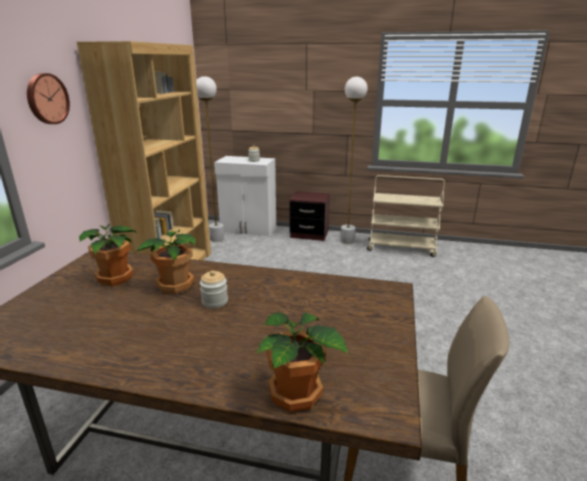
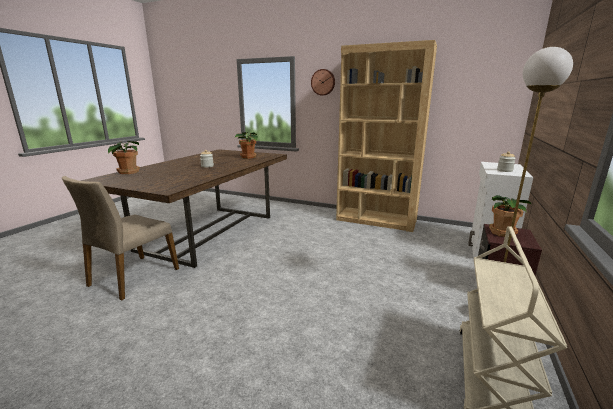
camera: 100 degrees right, 5 degrees down
(174, 285) = (231, 162): potted plant -> potted plant (502, 232)
(217, 239) = (450, 234): white floor lamp -> none

